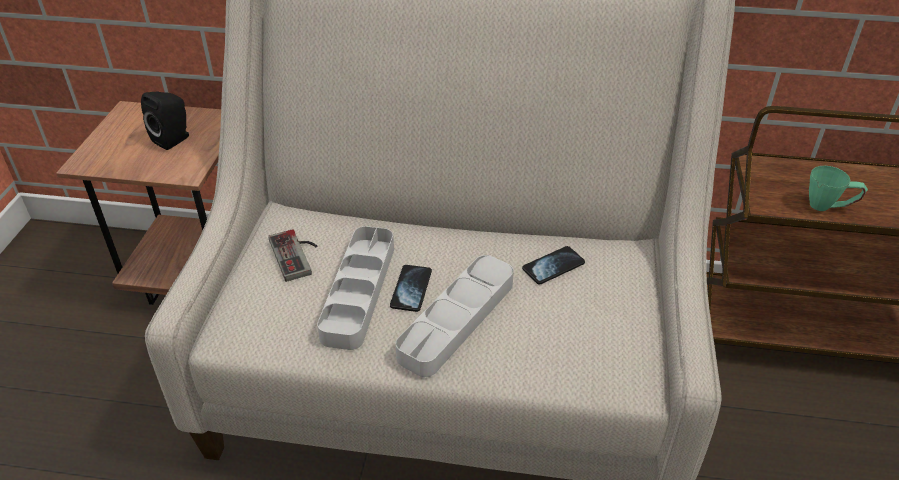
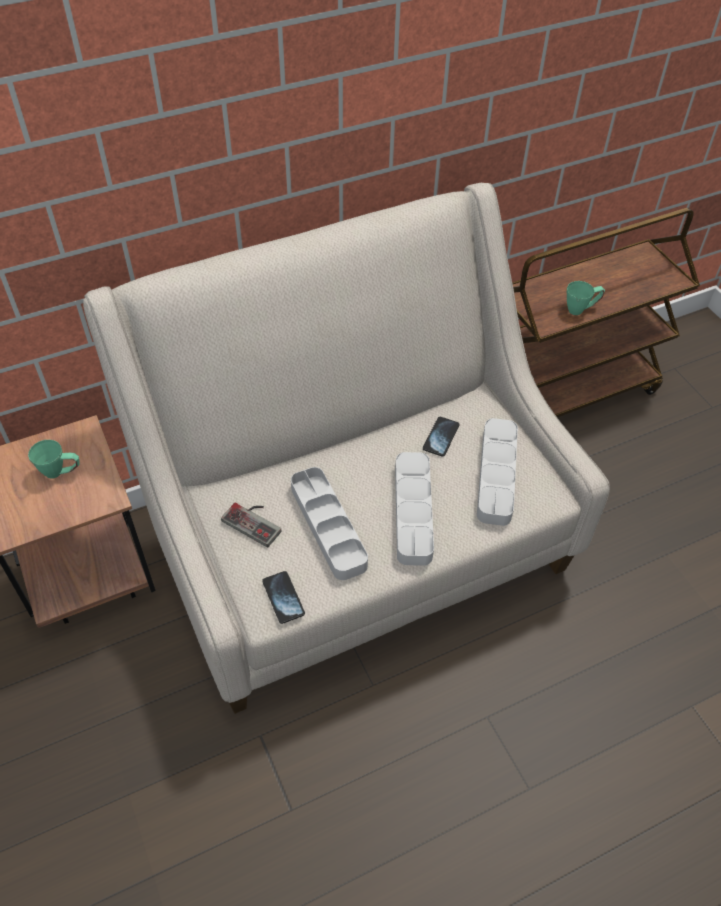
camera: 35 degrees left, 10 degrees up
(174, 139) = (61, 472): black speaker -> green mug
(411, 289) = (363, 505): phone -> phone (283, 598)
(584, 329) = (496, 475): none -> grey tray

